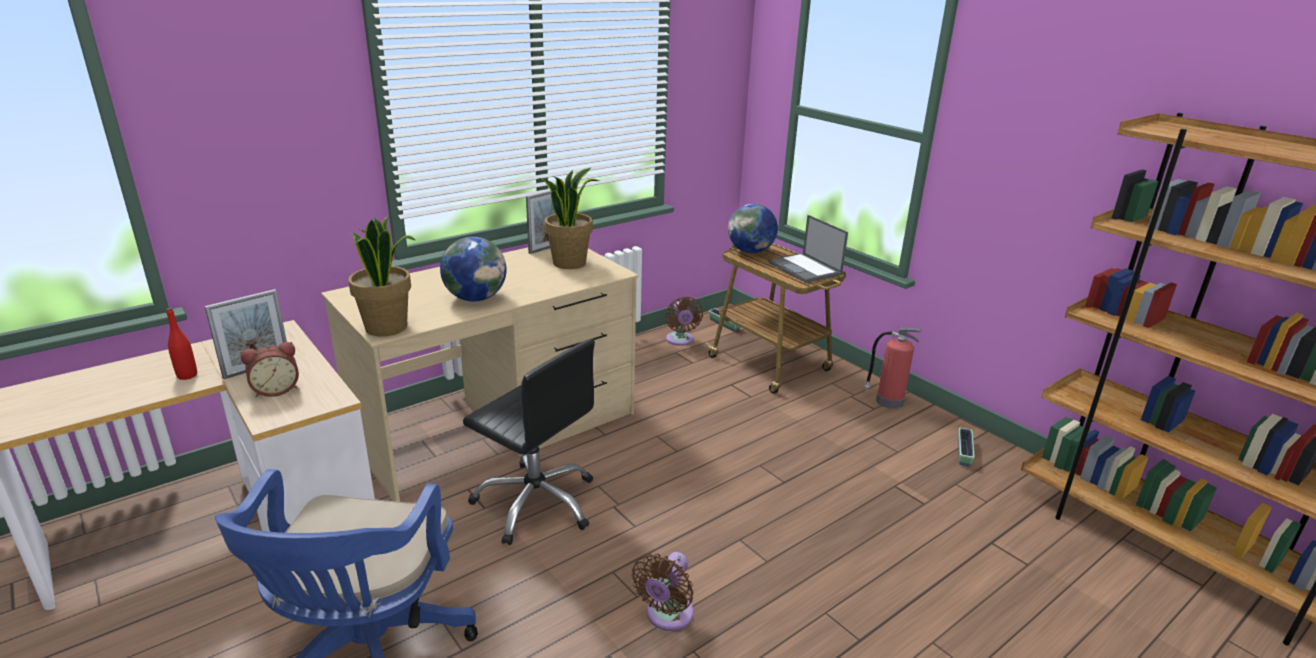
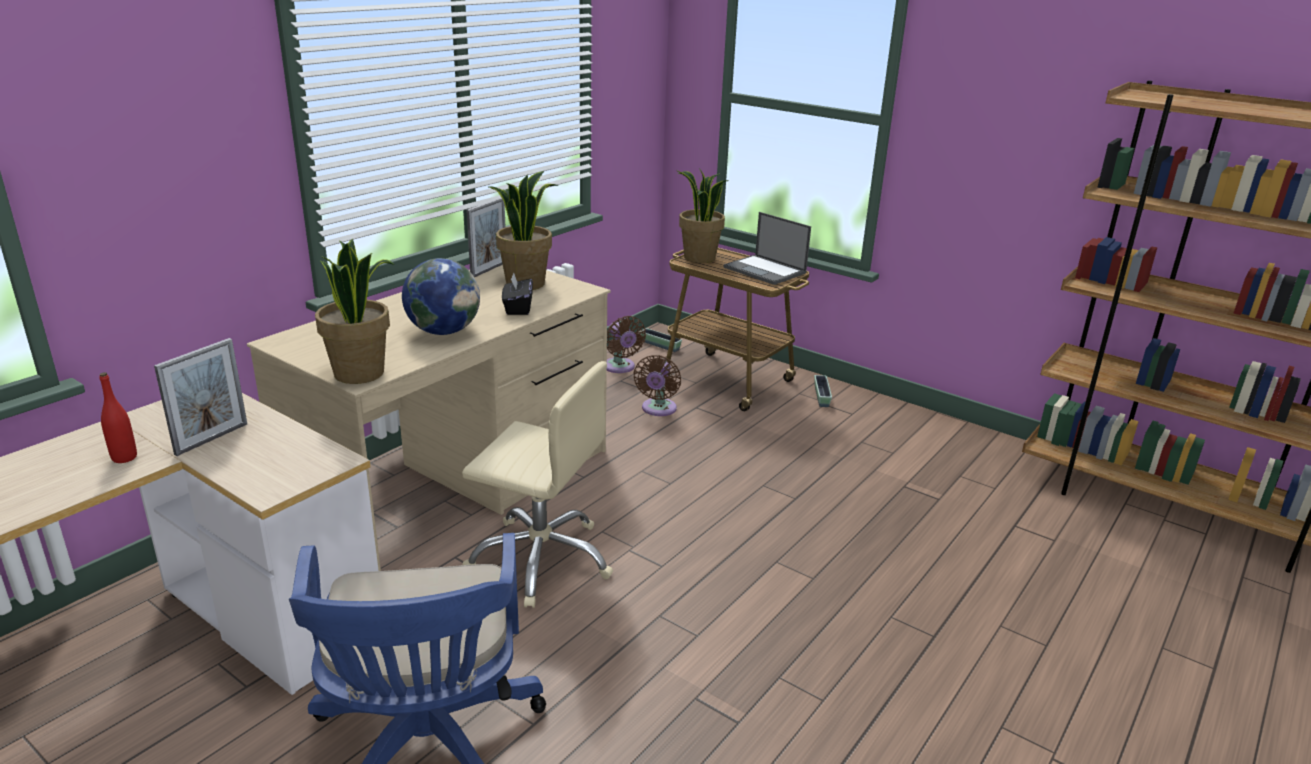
camera: 15 degrees left, 0 degrees up
(276, 389) = (254, 459): alarm clock -> none
(536, 502) = (541, 559): black office chair -> beige office chair
(549, 284) = (518, 308): none -> black tissue box
(667, 616) = (737, 649): brown fan -> brown fan (658, 410)
(750, 251) = (699, 258): globe -> potted plant
(888, 401) = (862, 404): fire extinguisher -> none
(963, 453) = (955, 445): planter -> planter (821, 397)

